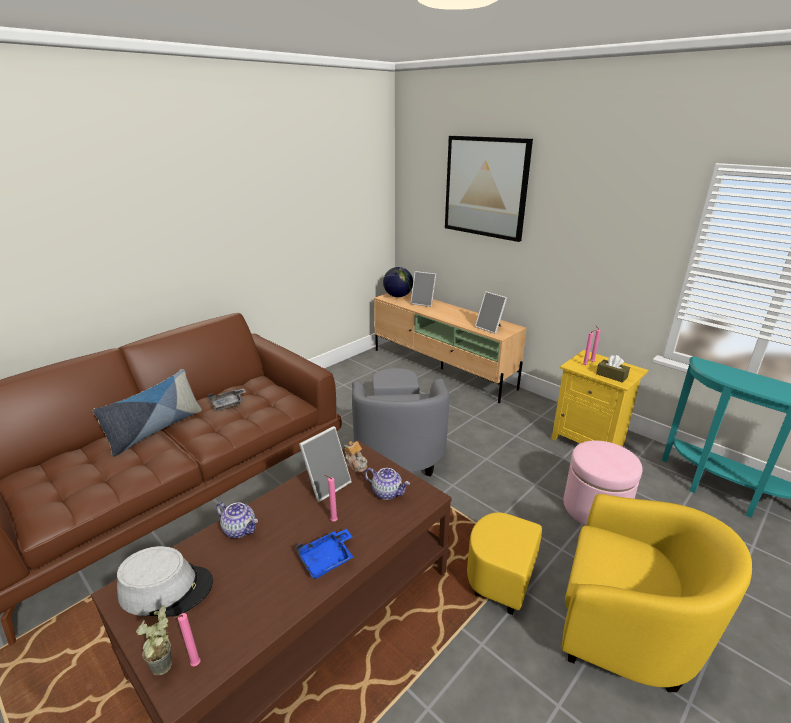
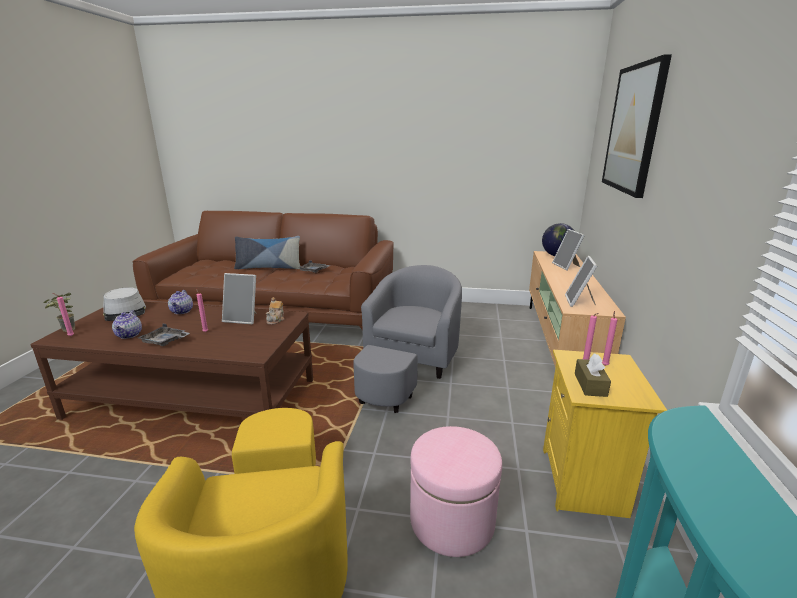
camera: 55 degrees right, 5 degrees down
(327, 559) = (165, 341): blue tray -> grey tray
(387, 492) = (250, 339): teapot -> teapot (129, 335)
(398, 445) = (409, 366): grey armchair -> grey armchair turned 150 degrees clockwise

